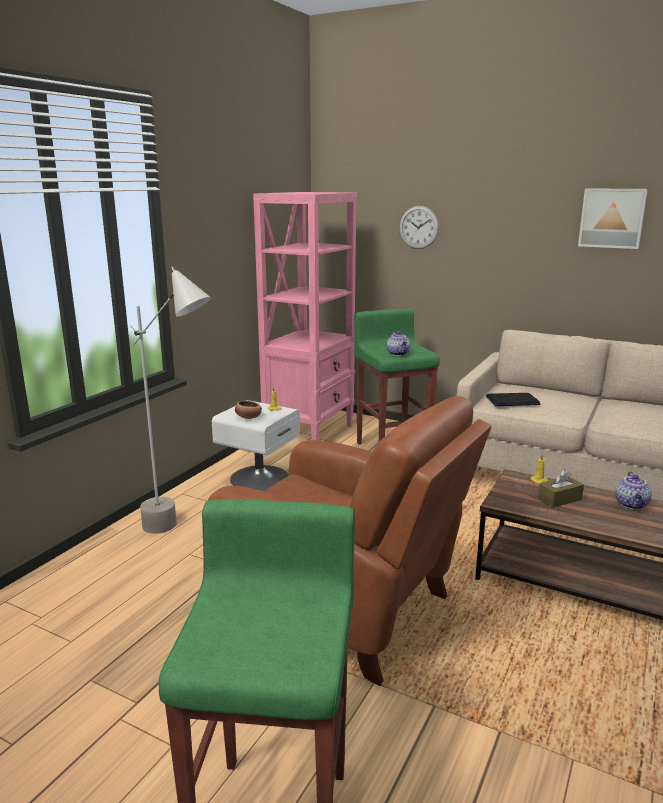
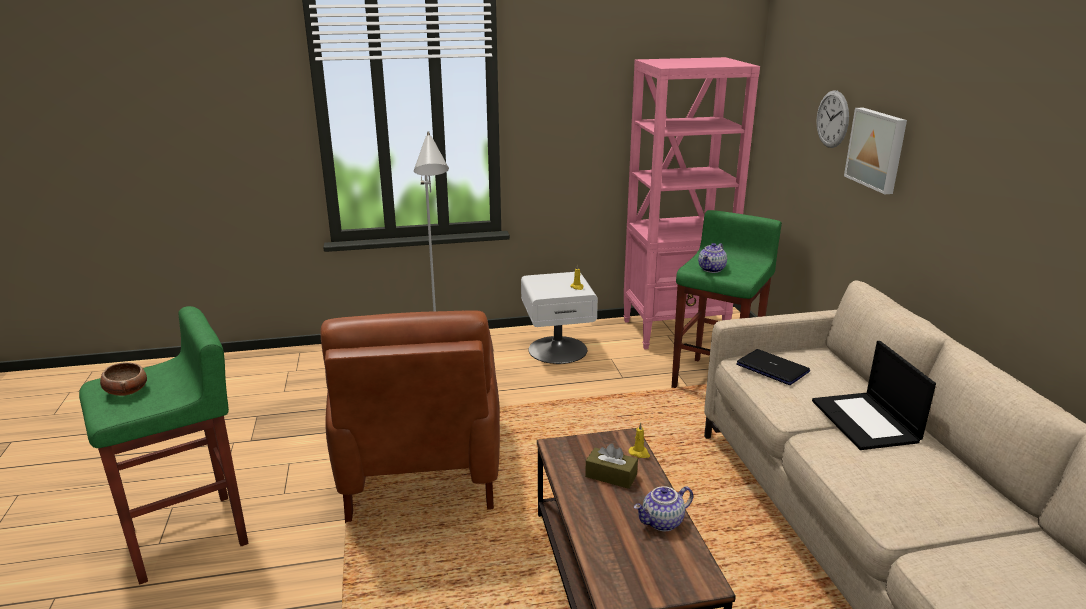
camera: 50 degrees right, 5 degrees up
(248, 418) = (541, 286): bowl -> bowl (126, 391)
(601, 406) = (866, 421): none -> laptop
(612, 218) = (1017, 153): picture -> picture (877, 149)

